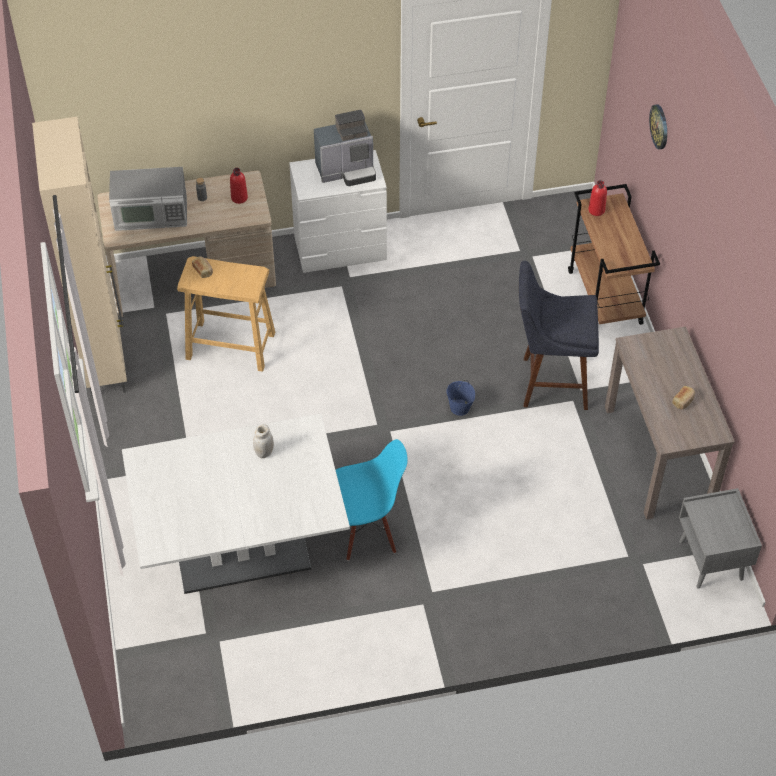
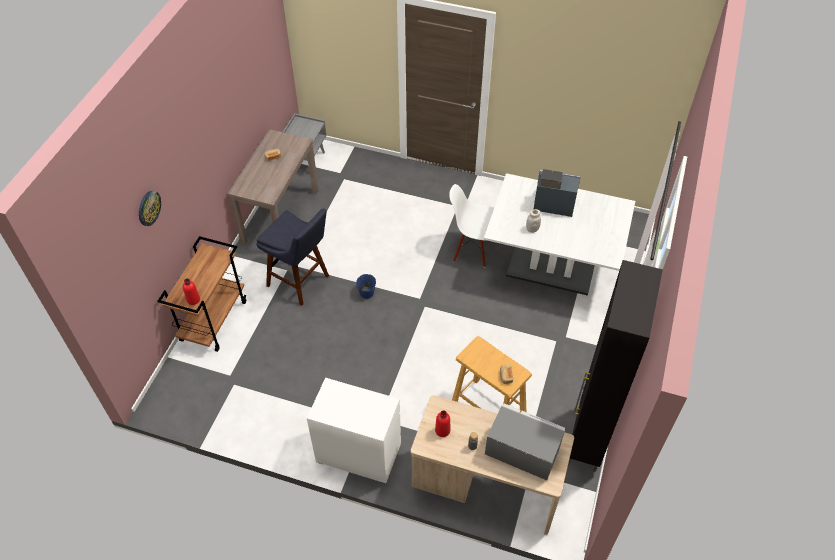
camera: 150 degrees left, 0 degrees up
(105, 363) = (586, 439): beige cabinet -> black cabinet
(347, 171) = (343, 407): coffee machine -> coffee machine (552, 204)
(365, 531) = (473, 250): blue chair -> white chair

